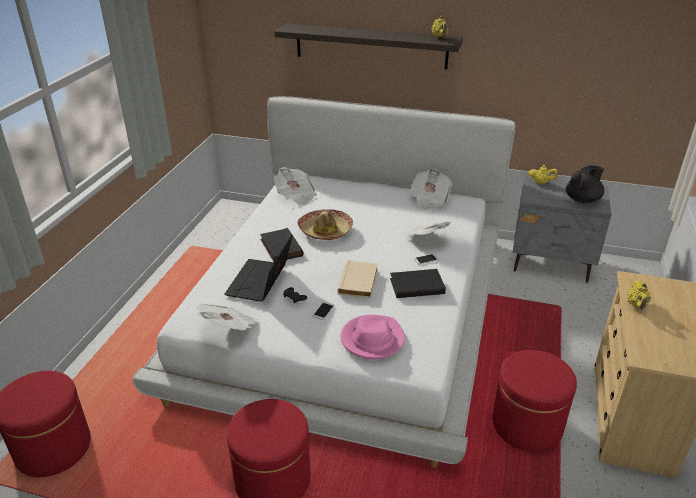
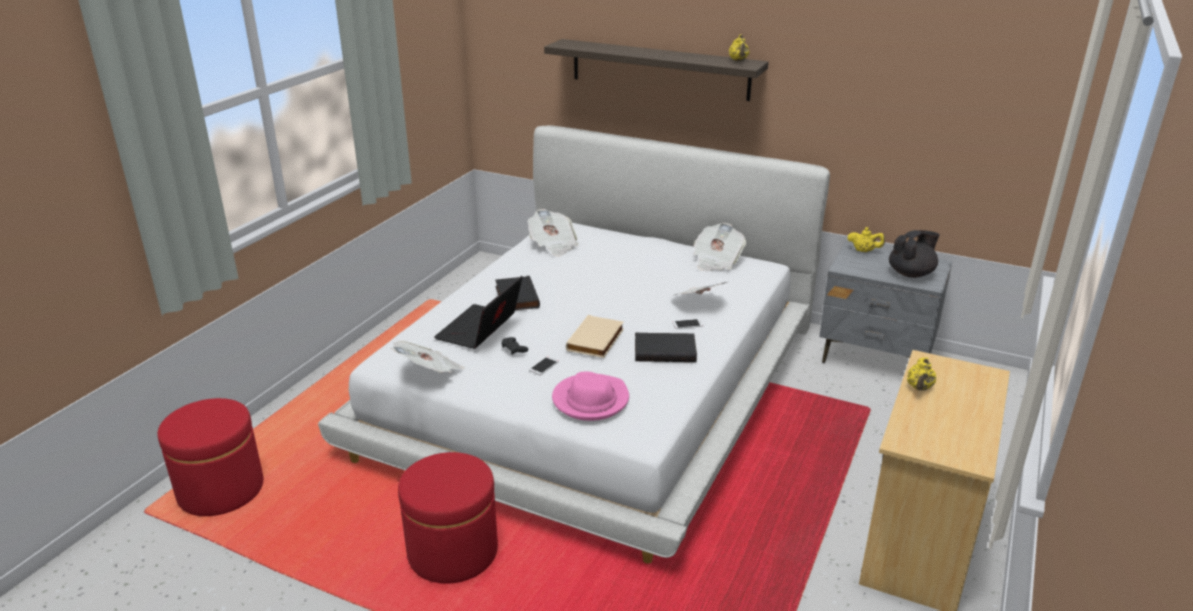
camera: 10 degrees right, 5 degrees down
(325, 230) = (576, 283): hat -> none
(527, 425) = (779, 533): red ottoman -> none

